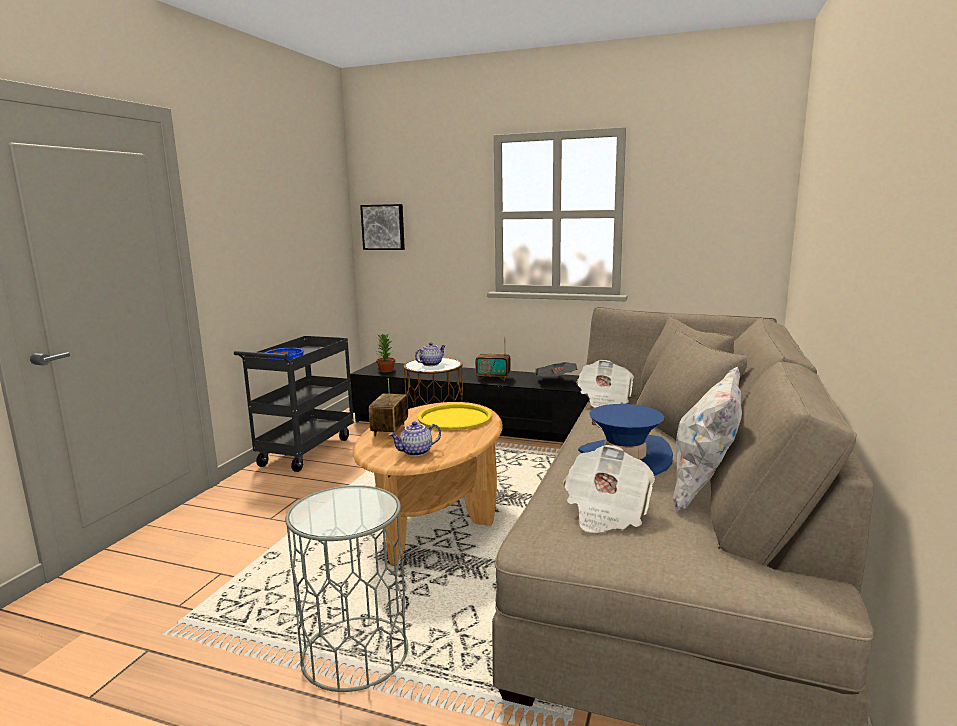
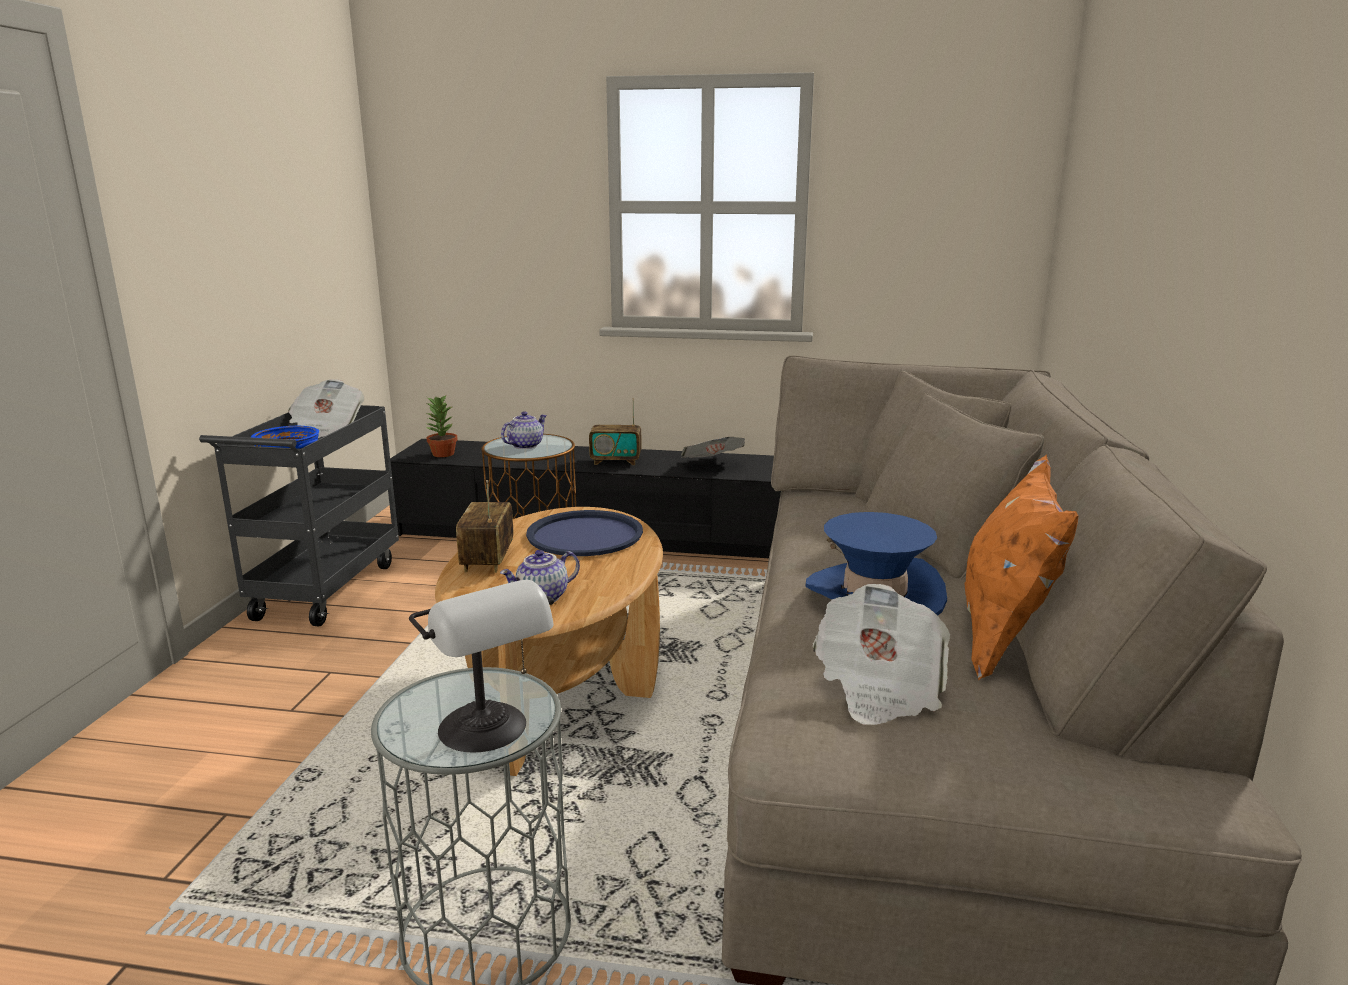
camera: 10 degrees left, 5 degrees up
(354, 521) = (492, 735): none -> table lamp
(383, 227) = (426, 222): picture -> none
(454, 418) = (584, 535): yellow tray -> blue tray
(604, 399) = (808, 497): newspaper -> newspaper (326, 430)
(705, 488) = (1004, 638): white pillow -> orange pillow

